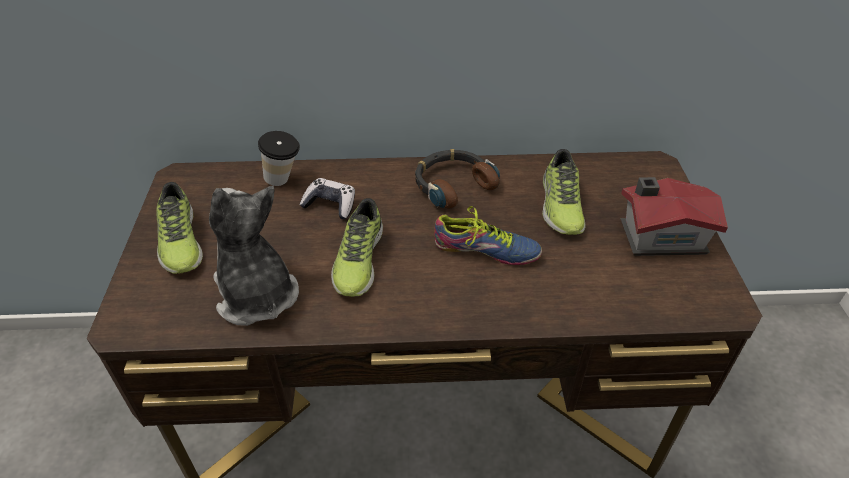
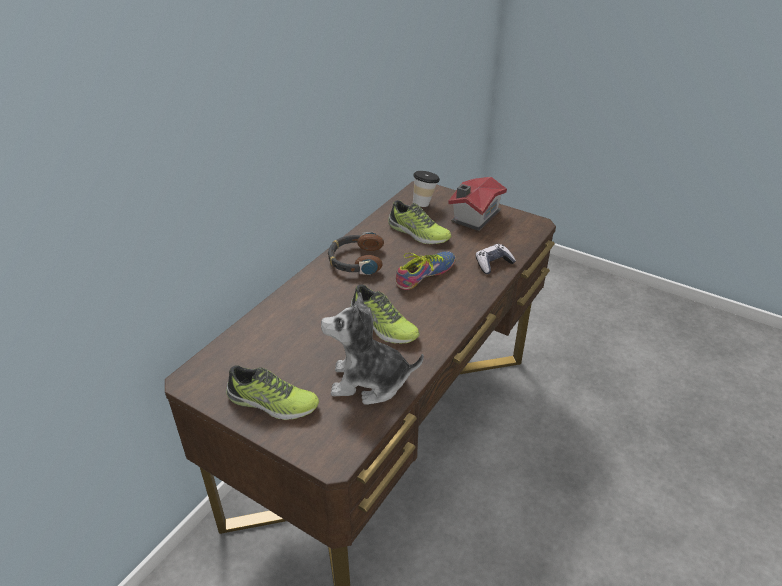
camera: 55 degrees left, 5 degrees down
(284, 181) = (264, 328): cup -> cup (424, 203)
(330, 205) = (316, 317): game controller -> game controller (493, 264)

